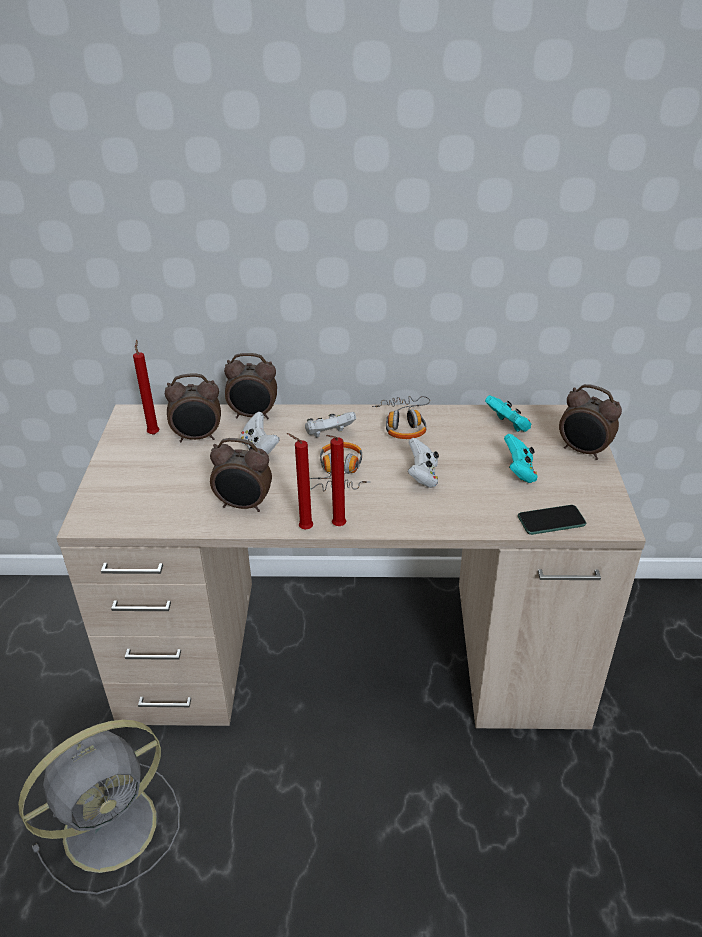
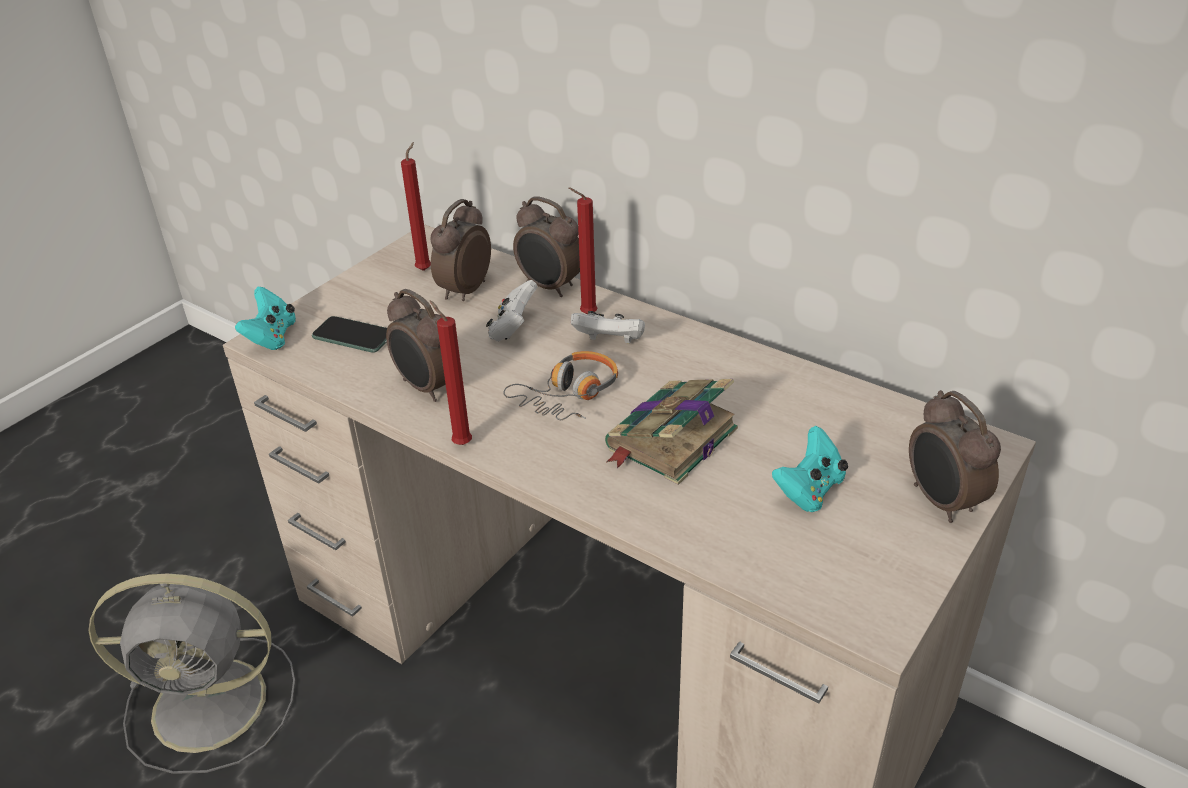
camera: 35 degrees right, 0 degrees up
(198, 437) = (463, 291): alarm clock -> alarm clock turned 90 degrees clockwise
(337, 527) = (498, 458): red candle -> red candle (585, 315)
(404, 424) = (719, 364): headphones -> none
(422, 476) = (670, 440): white game controller -> book
(508, 426) = (863, 421): turquoise game controller -> turquoise game controller (272, 337)
(551, 521) = (782, 577): phone -> phone (353, 336)

